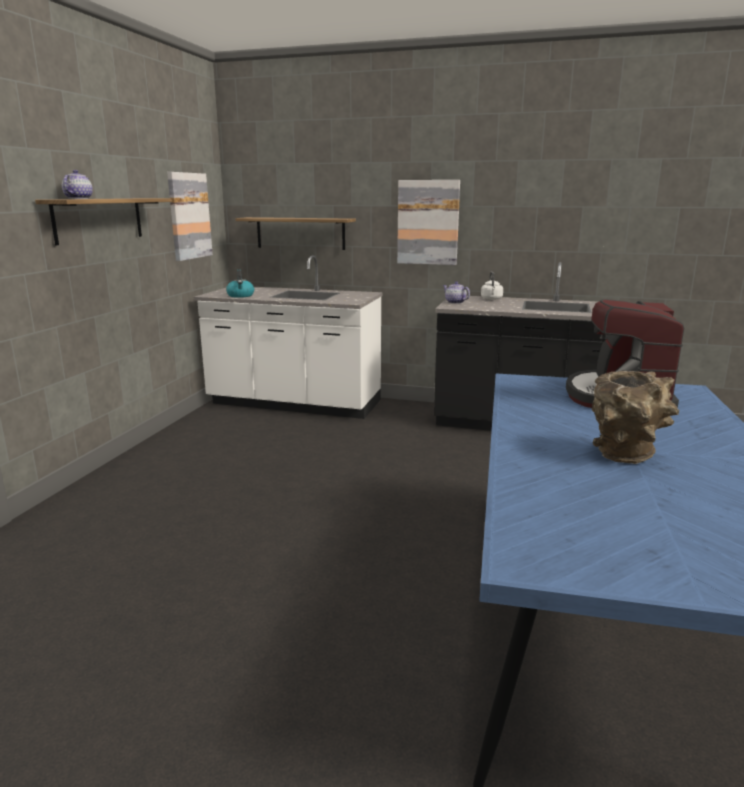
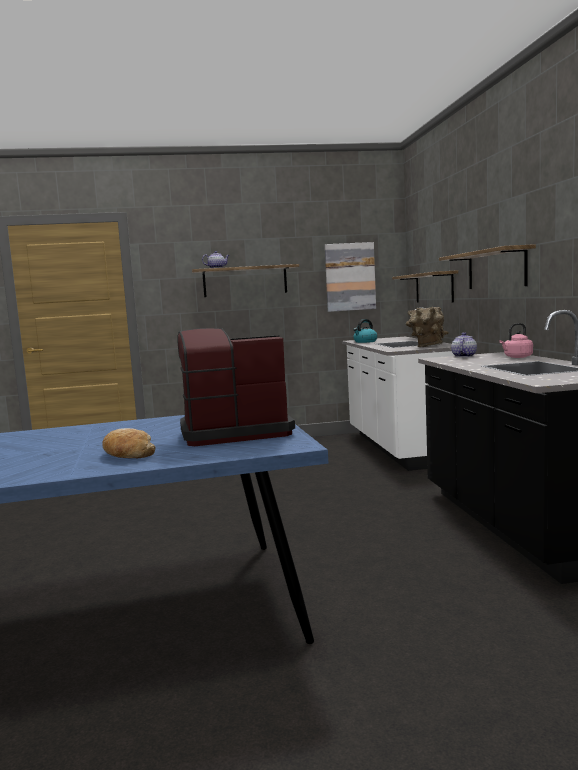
camera: 65 degrees right, 10 degrees down
(428, 222) = (496, 269): picture -> shelf
(491, 299) = (517, 357): white kettle -> pink kettle
(625, 457) = (66, 446): brown vase -> brown vase (426, 347)
(690, 436) = (127, 454): none -> bread

